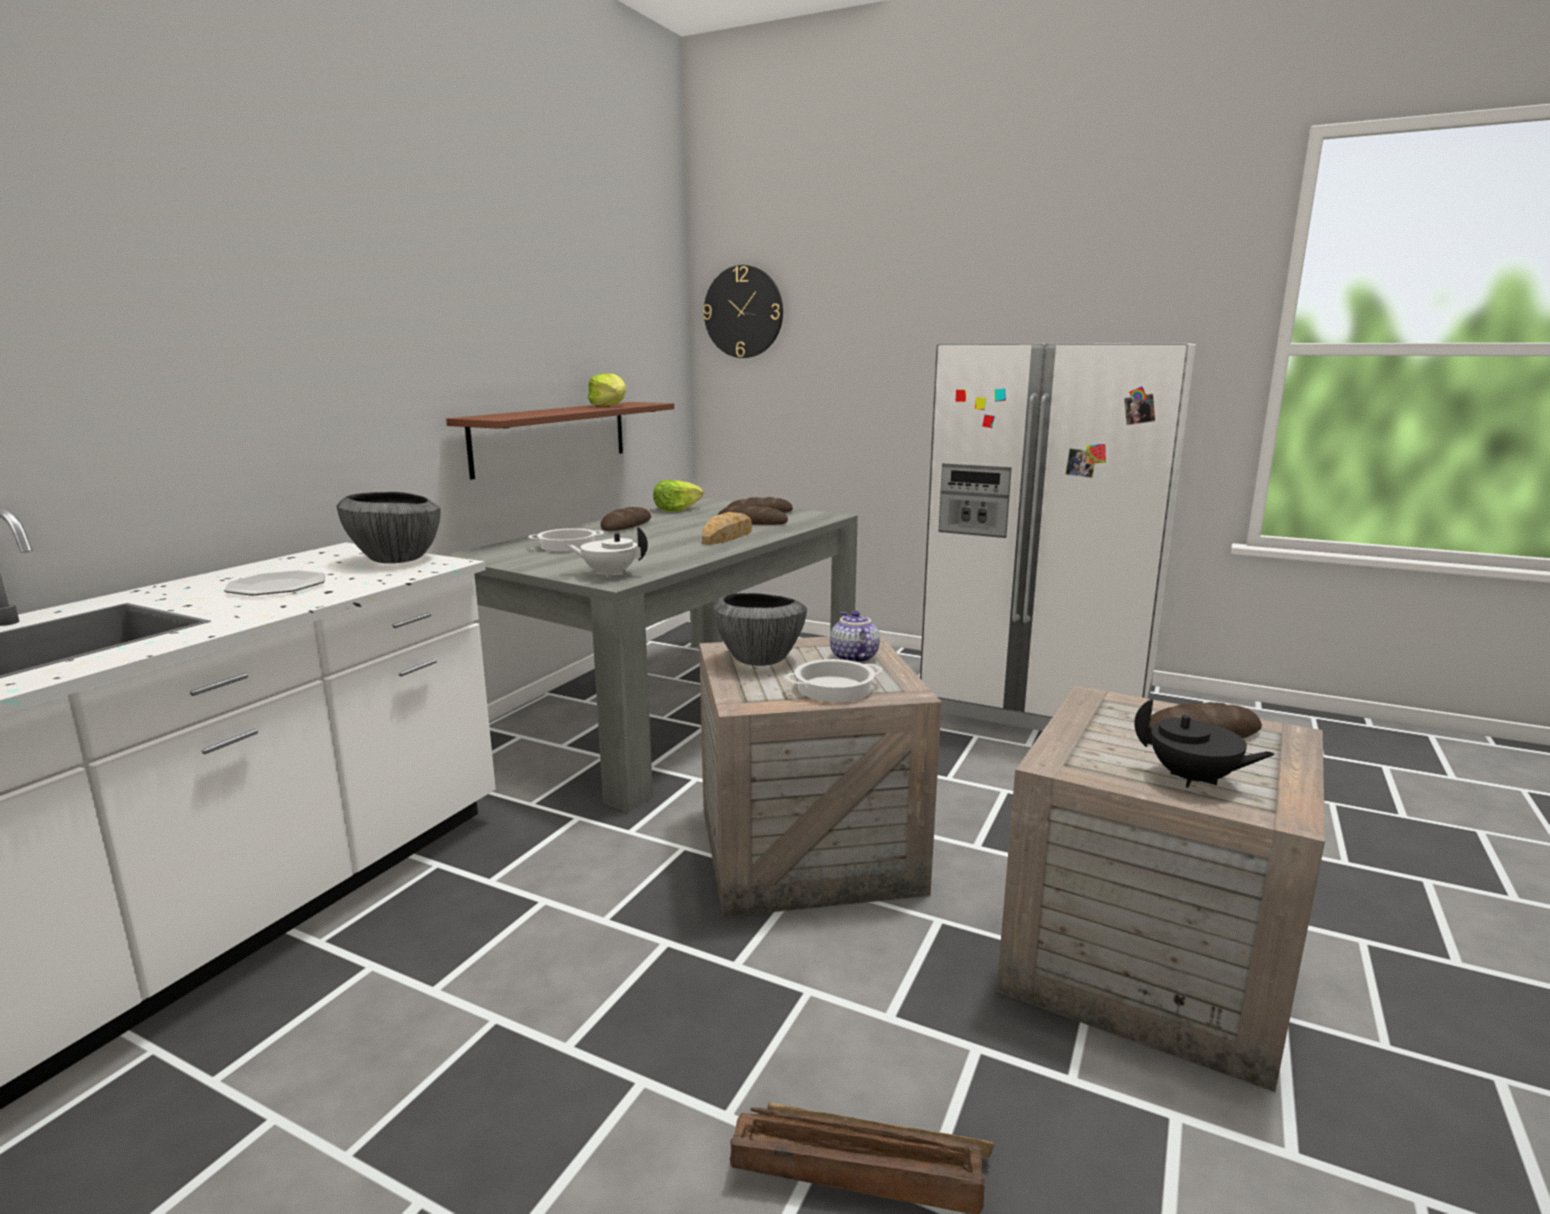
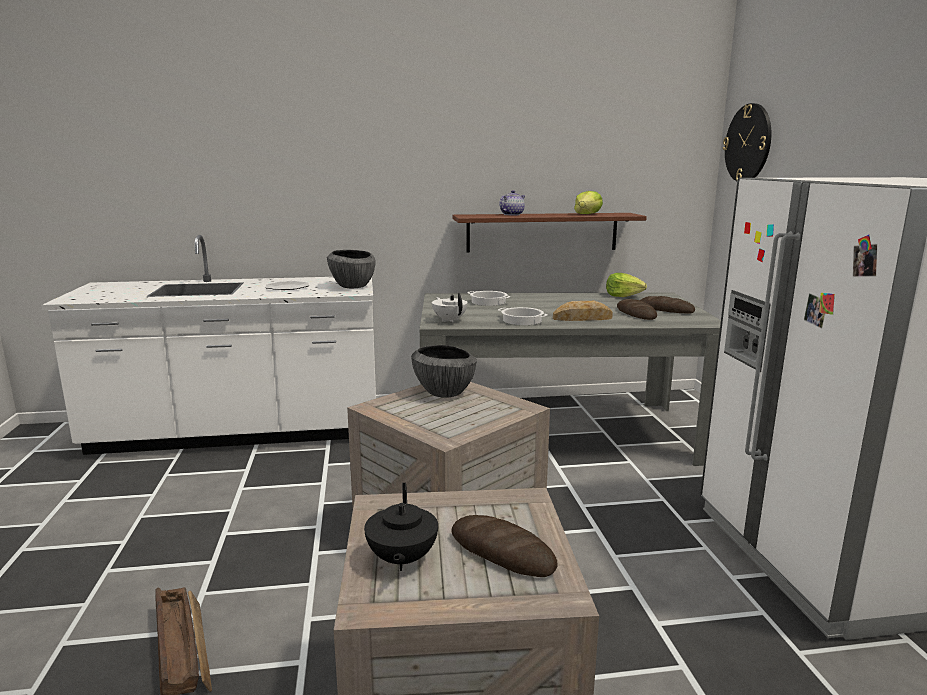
camera: 55 degrees right, 0 degrees up
(626, 525) = (558, 298): bread -> none
(834, 688) = (425, 420): cooking pot -> cooking pot (522, 320)
(852, 658) = (486, 412): teapot -> teapot (511, 214)

